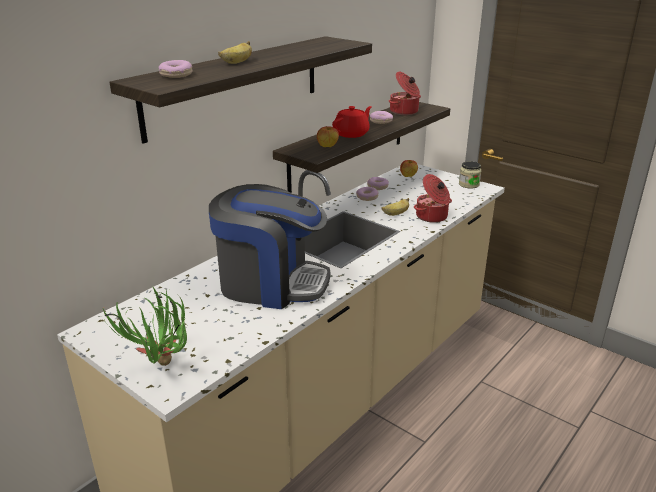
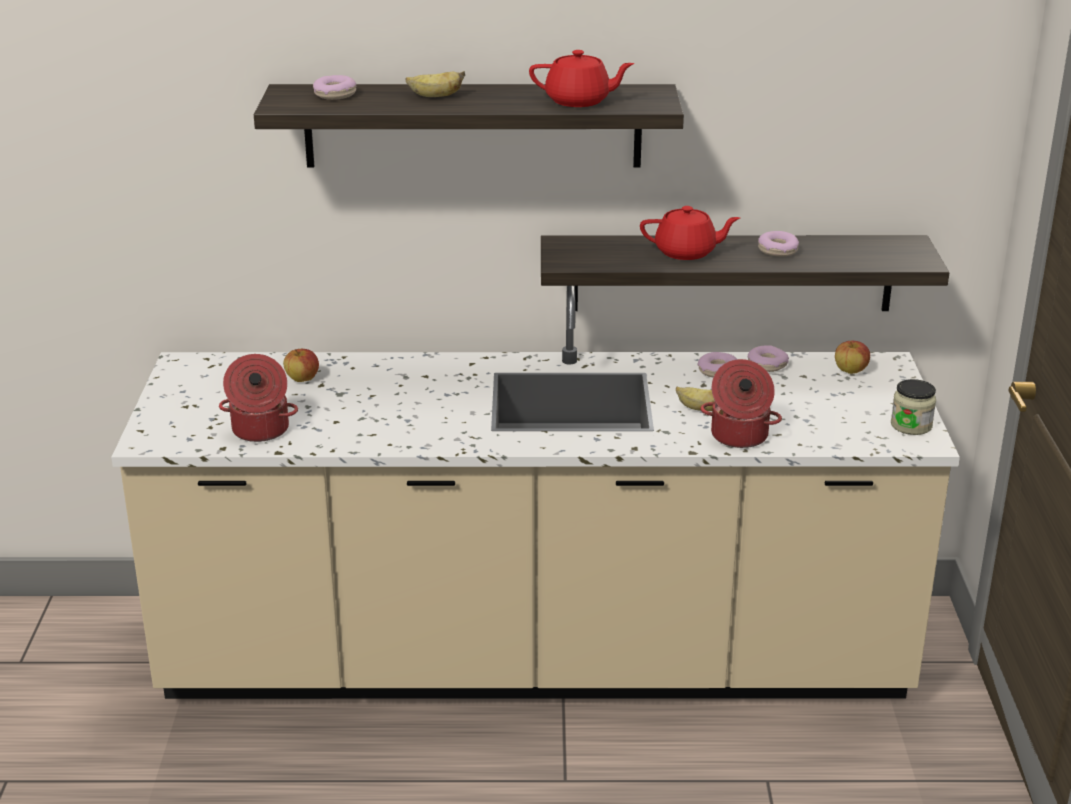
camera: 50 degrees right, 0 degrees up
(161, 370) = (169, 424): potted plant -> none
(271, 283) = (394, 406): coffee machine -> none
(313, 49) = (579, 101): none -> red teapot
(327, 146) = (611, 256): apple -> apple (302, 379)
(404, 112) = (856, 250): cooking pot -> cooking pot (260, 430)

